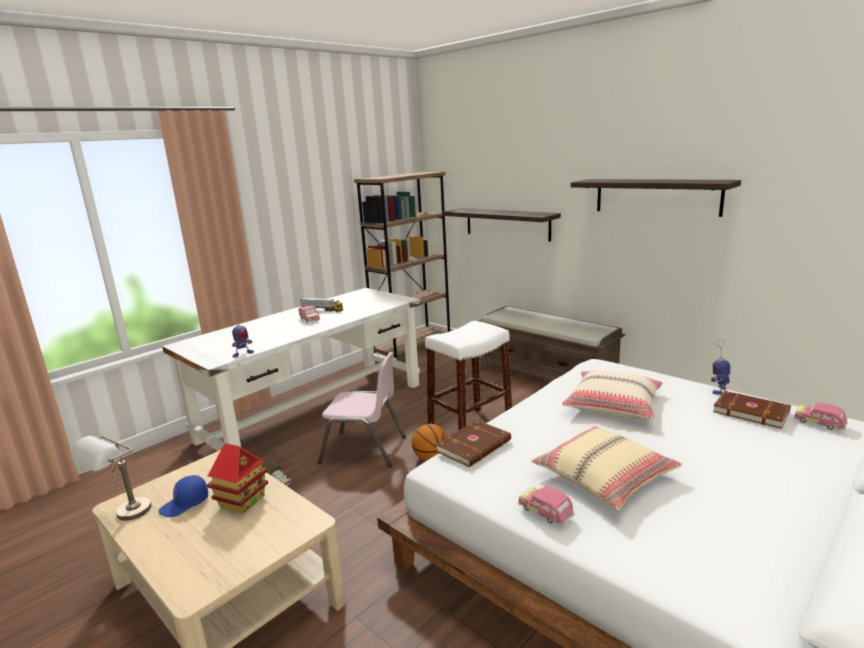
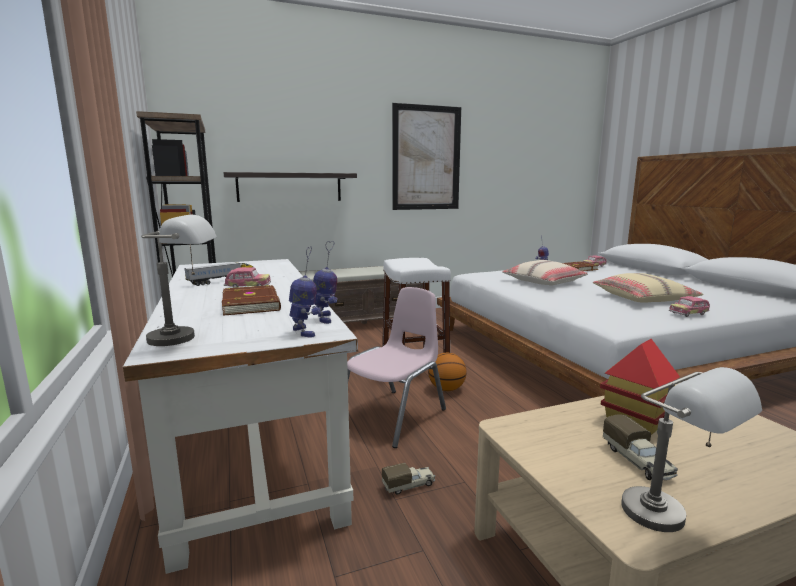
camera: 65 degrees left, 5 degrees down
(185, 504) = (637, 462): blue cap -> toy truck
(200, 342) = (188, 337): none -> grey table lamp
(215, 357) = (305, 332): none -> toy robot
(475, 446) = (588, 313): brown book -> brown book (252, 303)
(656, 196) = (426, 158): shelf -> picture

